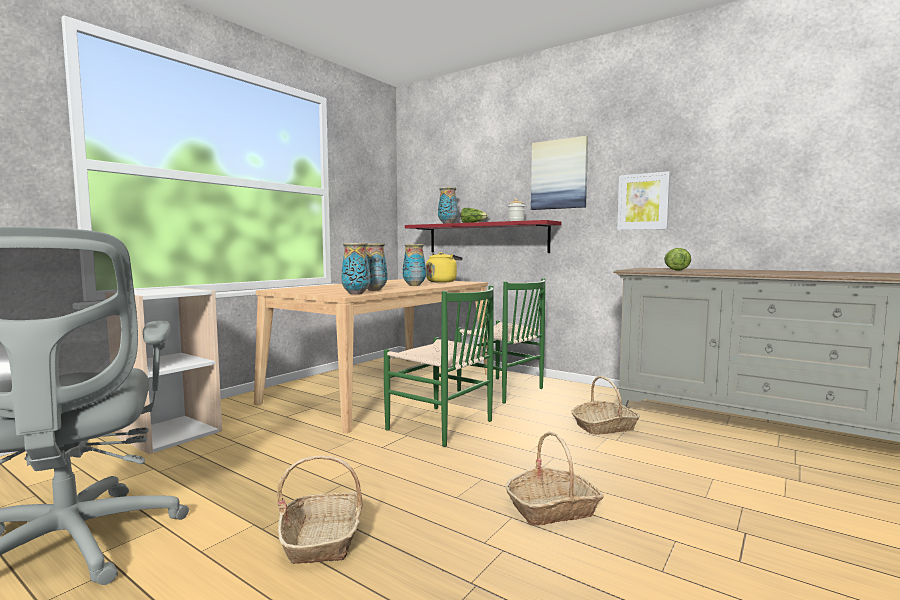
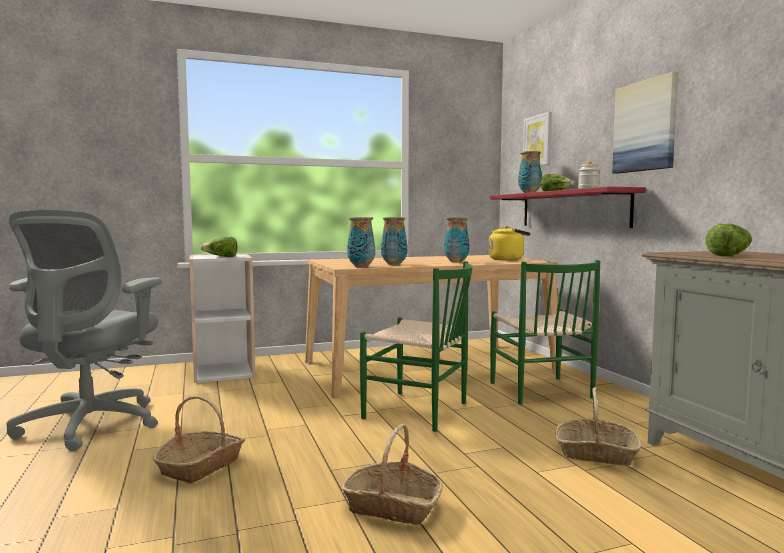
camera: 35 degrees right, 0 degrees up
(170, 291) = (221, 257): none -> lettuce
(443, 427) = (420, 412): green chair -> green chair turned 45 degrees counterclockwise
(643, 201) = (741, 156): picture -> picture (538, 141)

